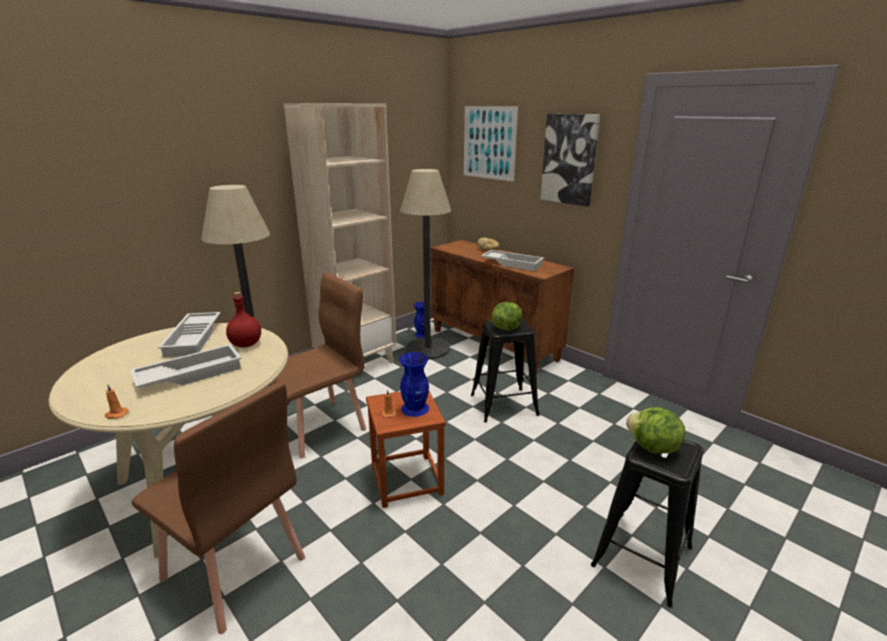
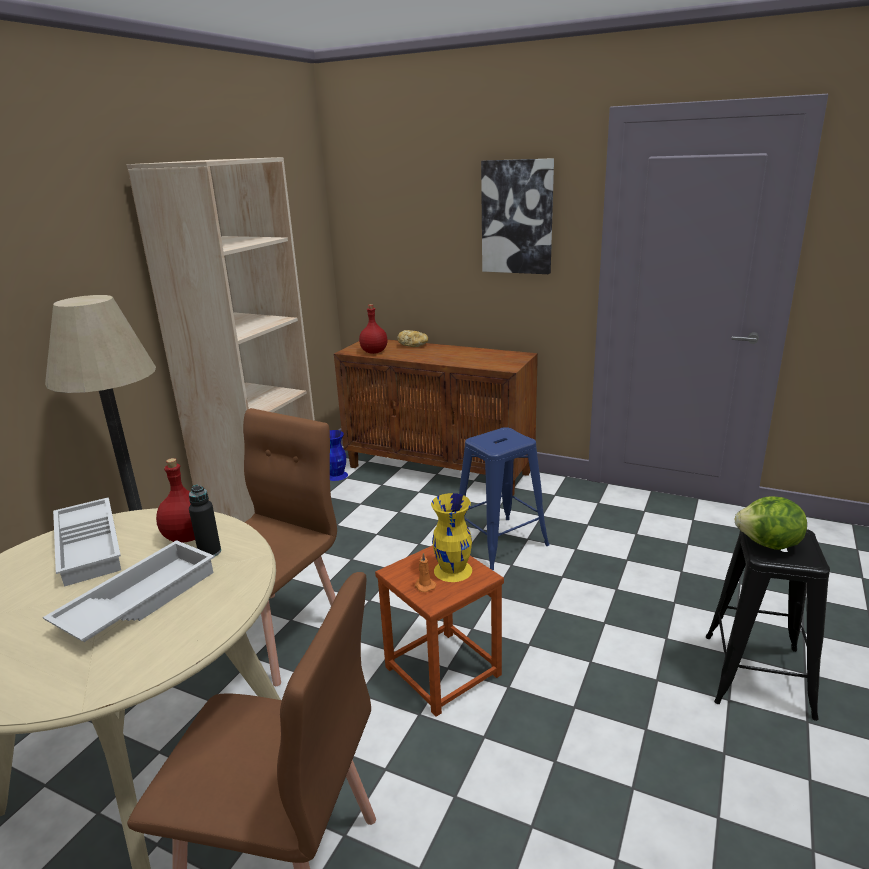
camera: 20 degrees left, 0 degrees up
(116, 414) = (71, 693): orange candle -> none
(249, 356) = (209, 552): none -> black bottle
(415, 408) = (453, 570): blue vase -> yellow vase
(427, 349) = (356, 493): floor lamp -> none
(457, 250) = (373, 352): none -> red bottle
(489, 143) = (395, 203): picture -> none
(504, 405) = (500, 542): black stool -> blue stool
(506, 328) = (499, 442): lettuce -> none
(512, 263) = (461, 359): white tray -> none

